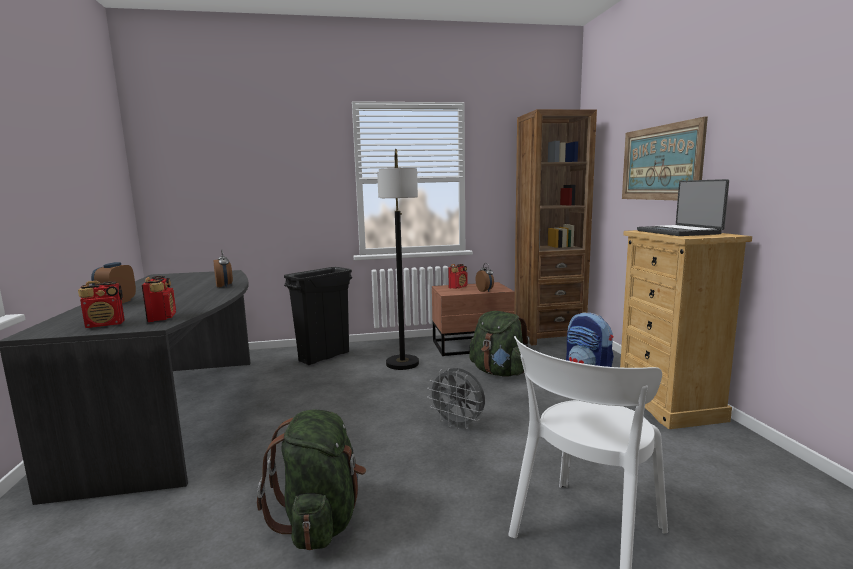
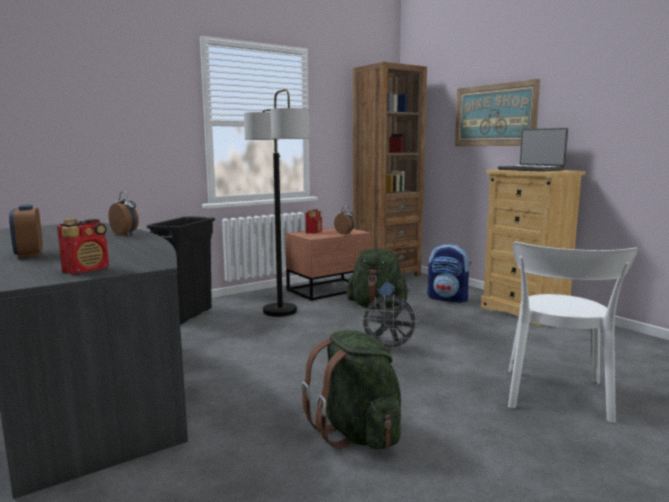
camera: 25 degrees left, 0 degrees up
(162, 317) = (138, 260): radio -> none

